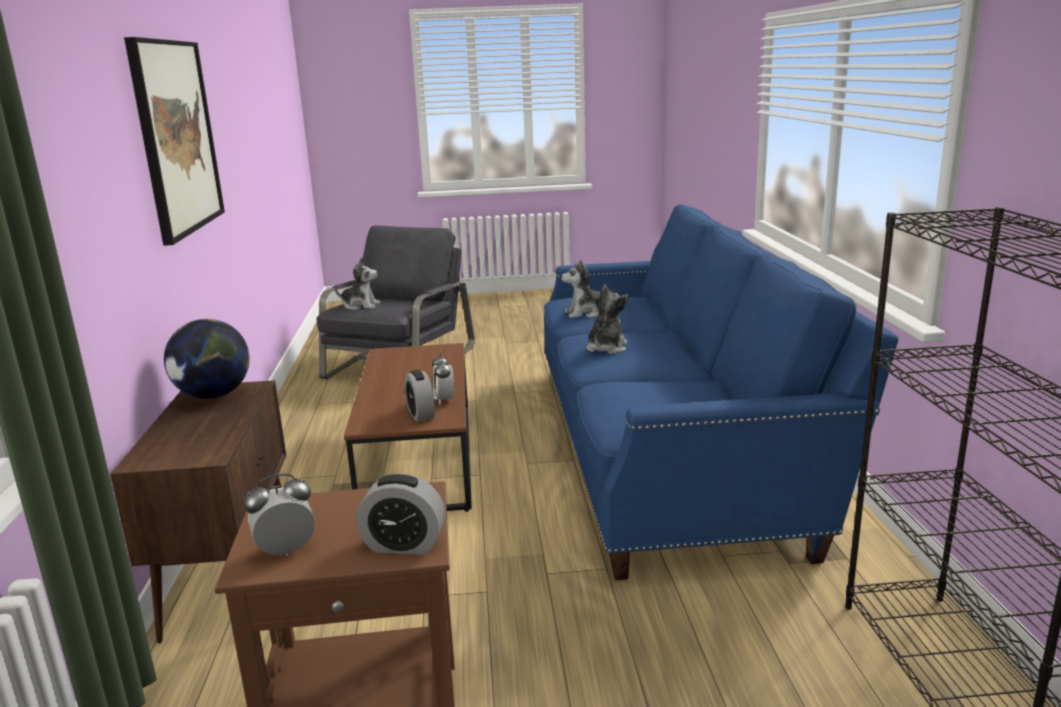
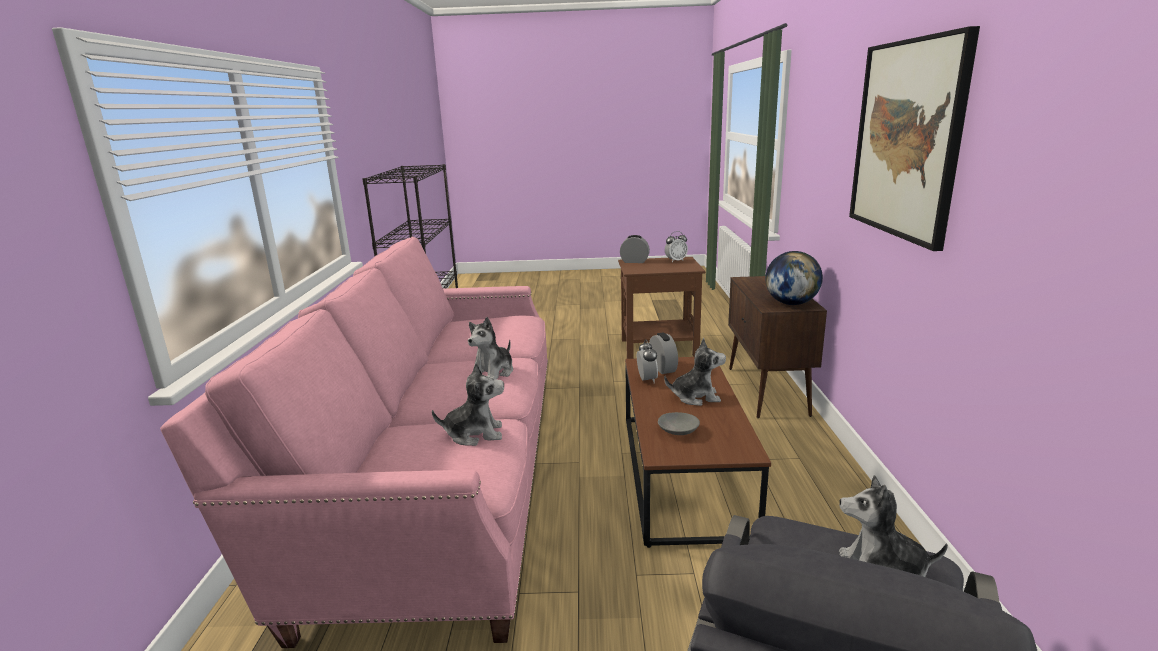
camera: 175 degrees left, 0 degrees up
(399, 386) = (696, 397): none -> plush toy
(430, 361) = (677, 430): none -> grey bowl
(667, 446) = (441, 473): blue sofa -> pink sofa

